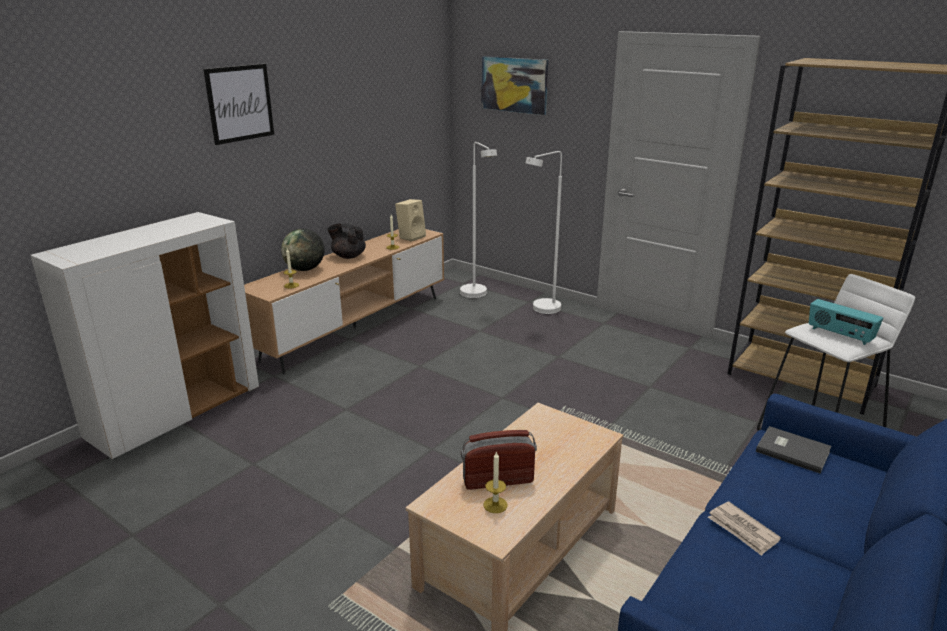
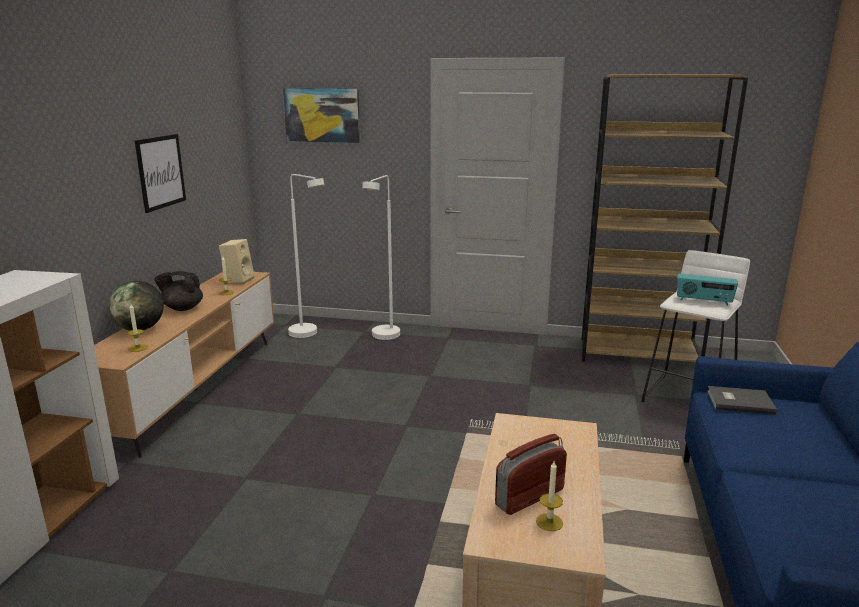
camera: 25 degrees left, 5 degrees down
(240, 103) = (50, 133): picture -> picture (161, 172)
(742, 530) = (773, 478): newspaper -> none

